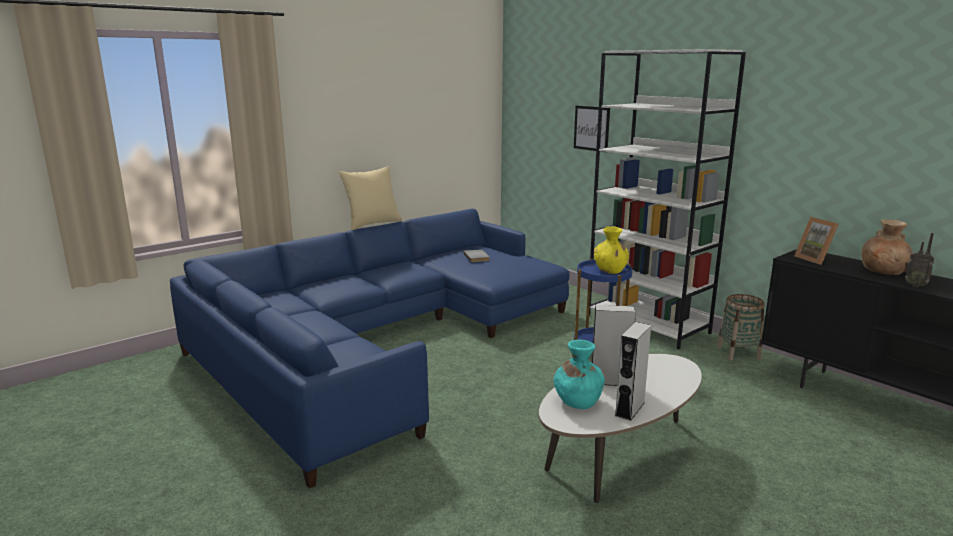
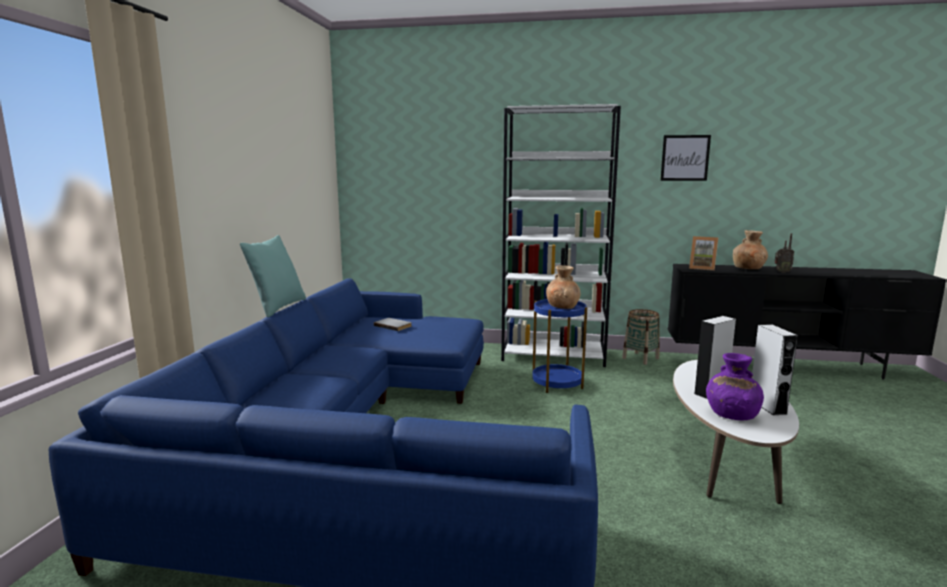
camera: 40 degrees left, 5 degrees down
(372, 224) = (277, 308): beige pillow -> turquoise pillow
(577, 401) = (731, 414): turquoise vase -> purple vase
(591, 128) = (459, 185): picture -> picture (685, 158)
(610, 270) = (562, 307): yellow vase -> brown vase

